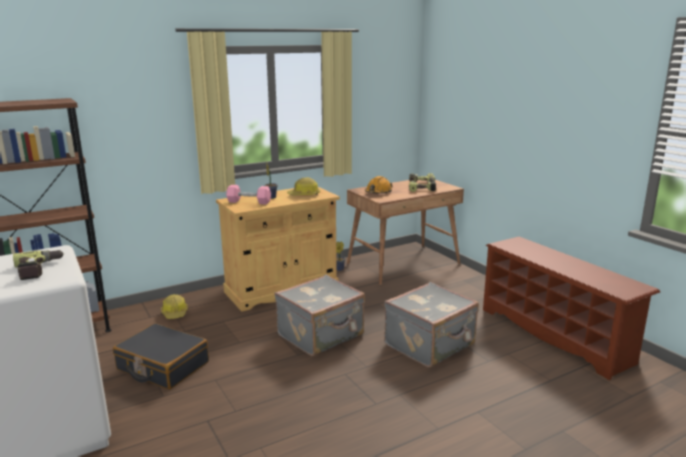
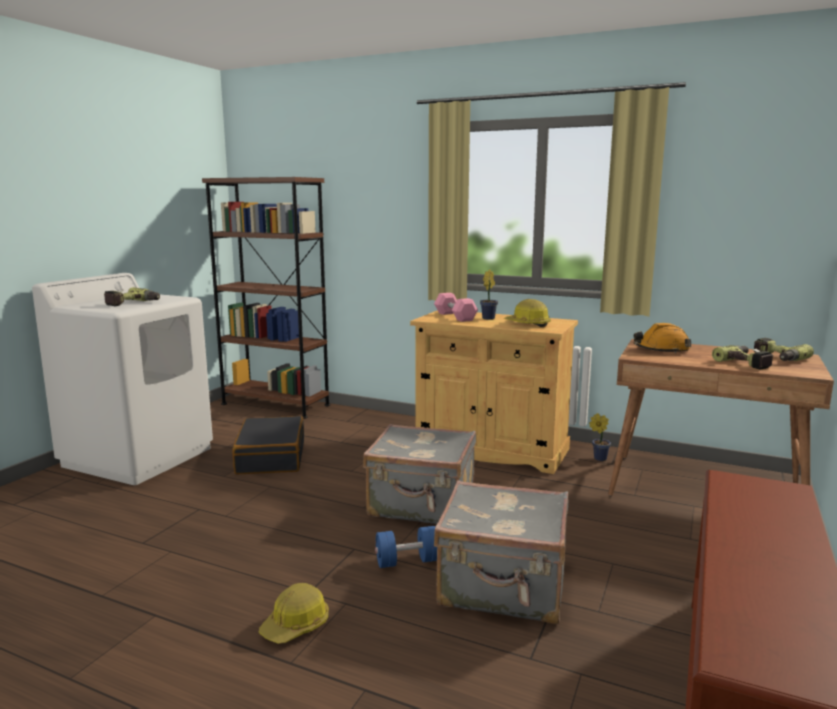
camera: 55 degrees right, 5 degrees down
(175, 313) = (367, 426): hard hat -> hard hat (296, 625)
(378, 362) = (407, 561): none -> blue dumbbell

